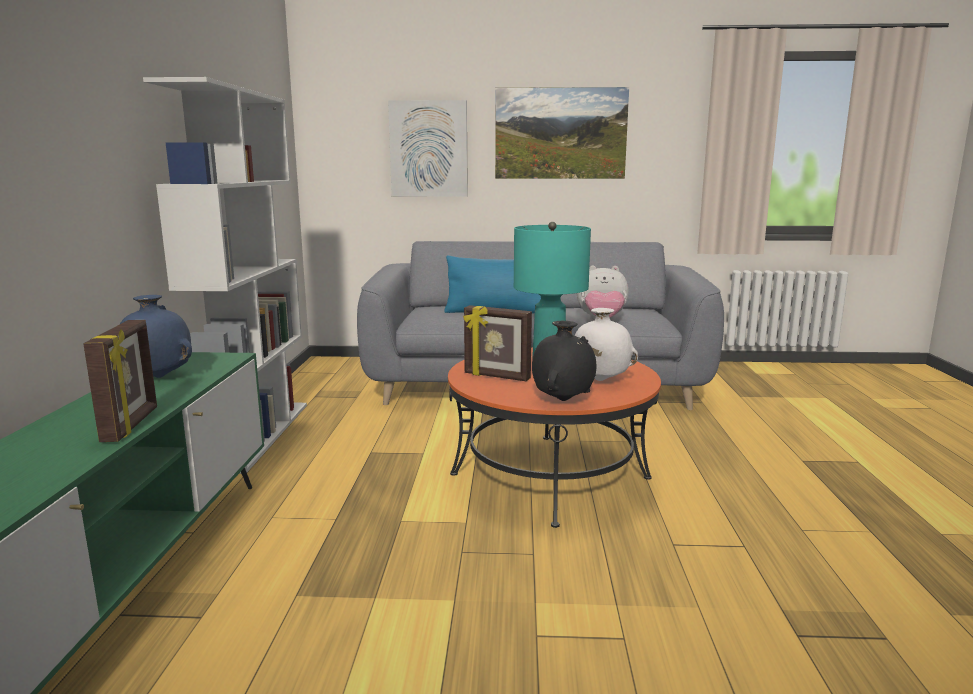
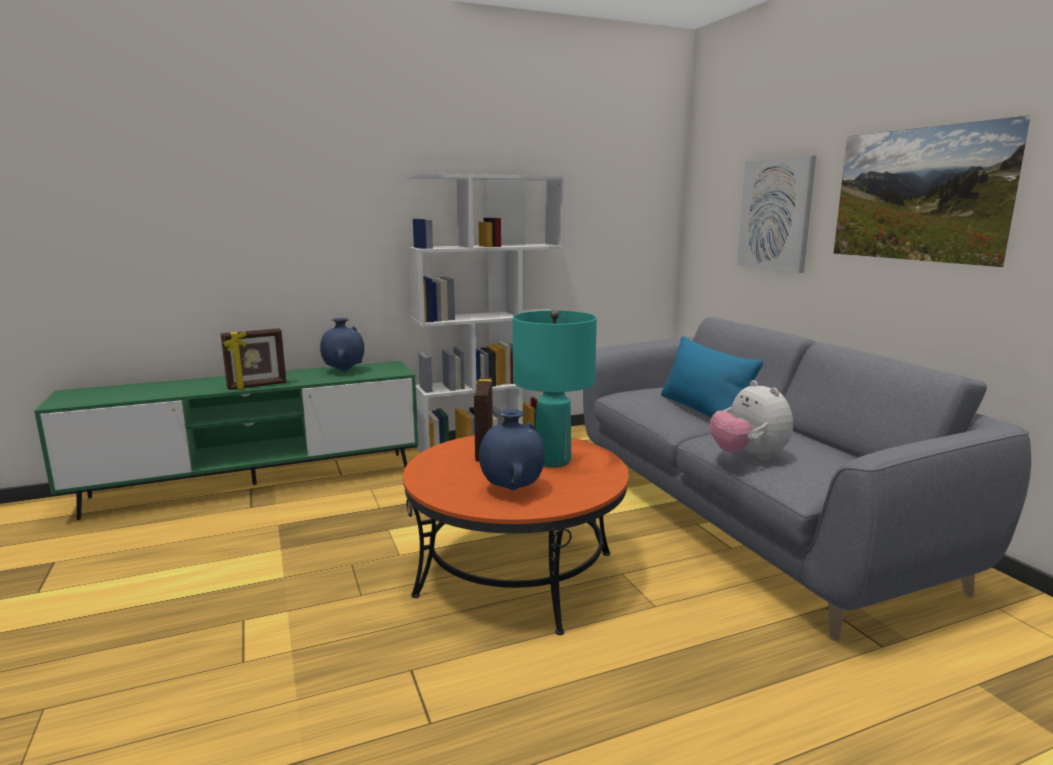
camera: 65 degrees right, 0 degrees up
(562, 400) = (435, 482): black vase -> none
(599, 380) = (512, 489): white vase -> blue vase

